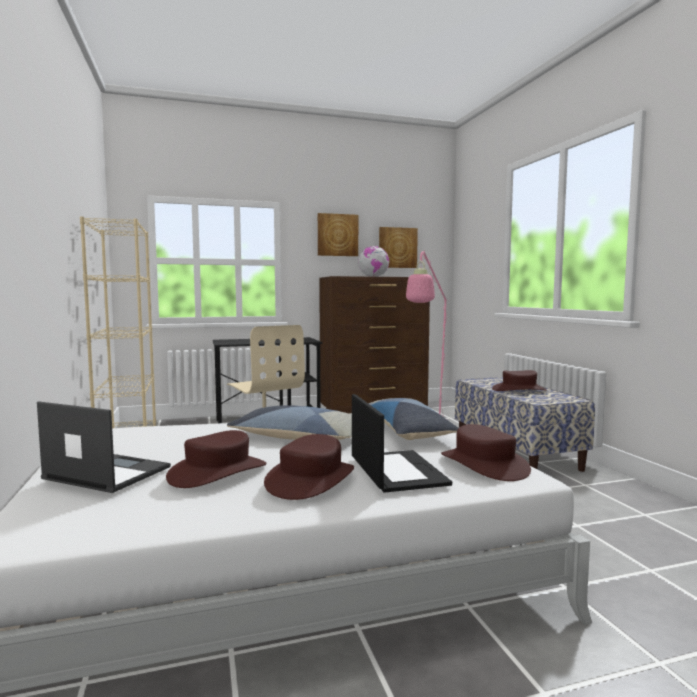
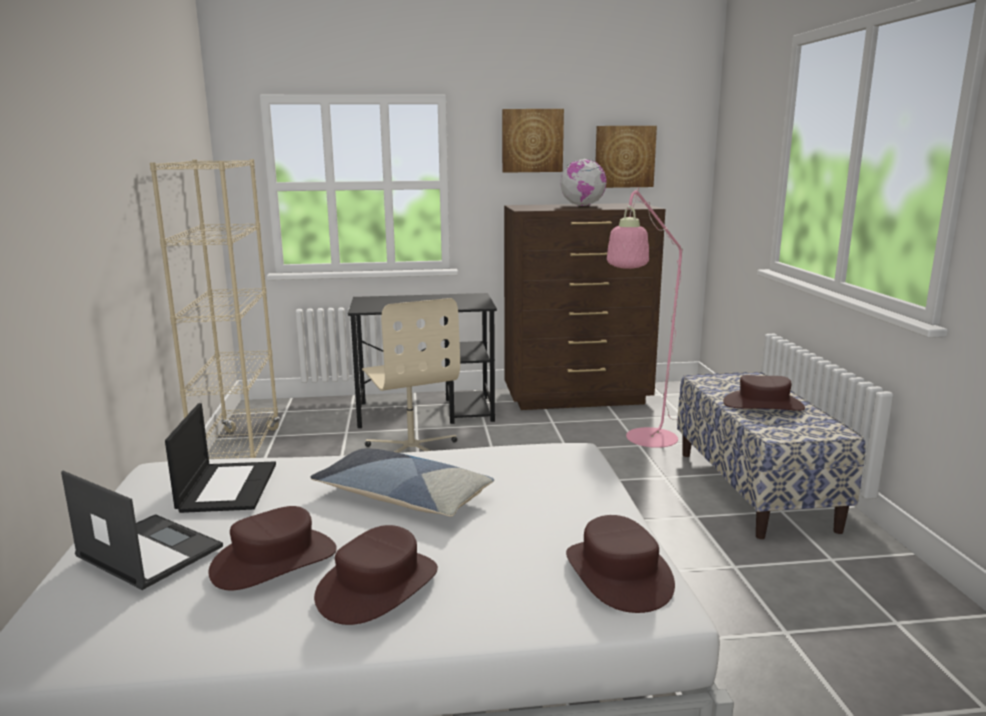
camera: 10 degrees right, 10 degrees up
(396, 471) = (493, 579): laptop -> laptop (227, 486)
(407, 430) = (551, 492): pillow -> none

